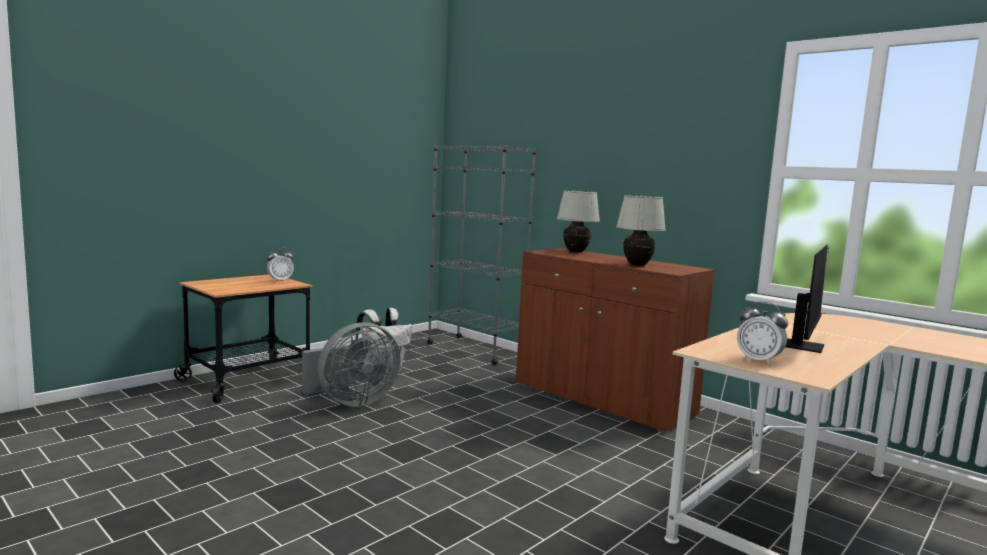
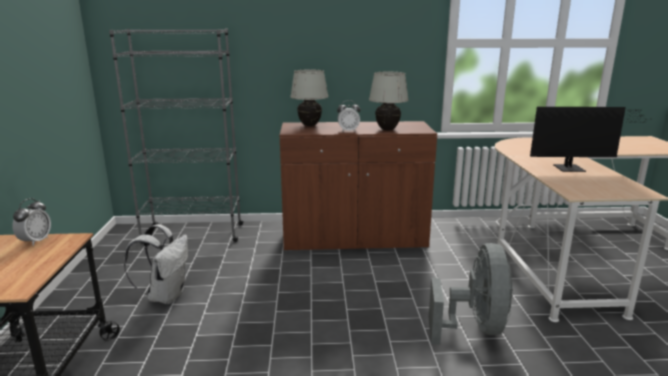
camera: 45 degrees left, 10 degrees up
(351, 402) = (198, 338): grey fan -> grey fan (474, 327)
(758, 361) = (605, 190): alarm clock -> alarm clock (348, 131)
(805, 345) = (574, 168): monitor -> monitor turned 105 degrees clockwise

